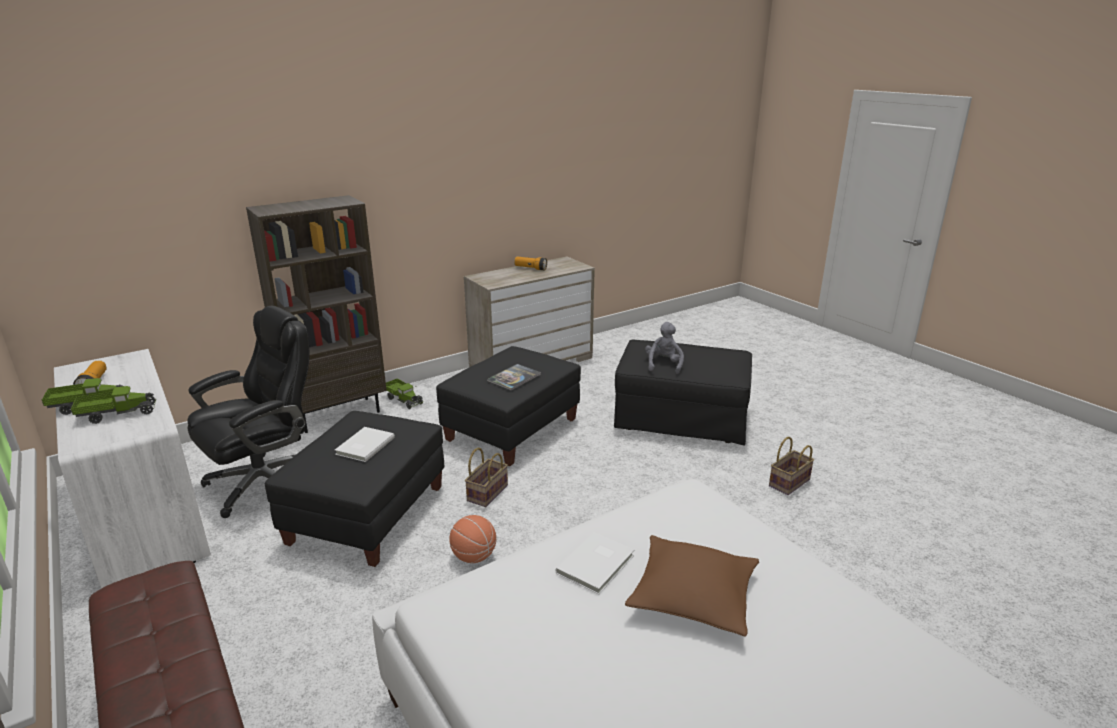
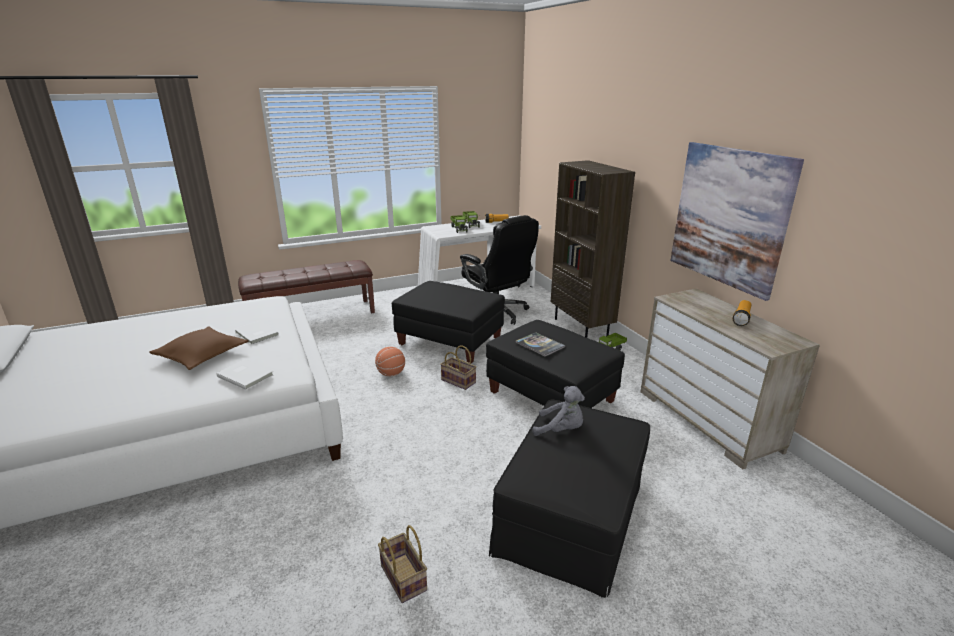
camera: 100 degrees right, 0 degrees up
(363, 446) = (449, 296): white book -> white book (246, 375)
(474, 200) = (729, 217): none -> picture

